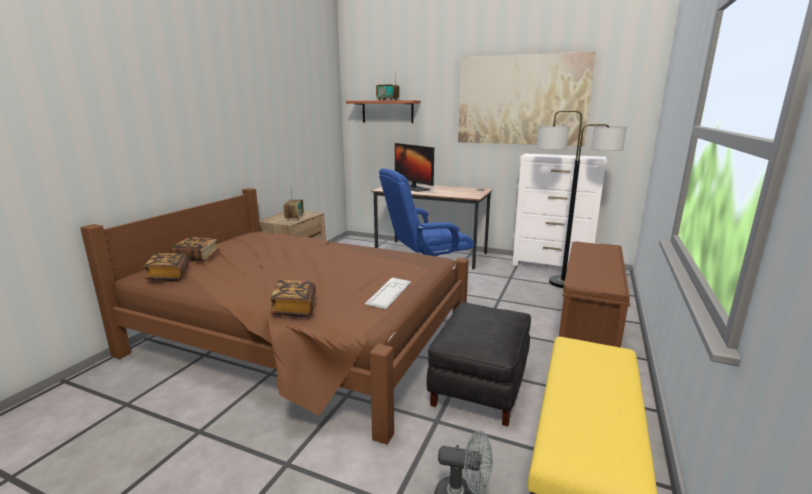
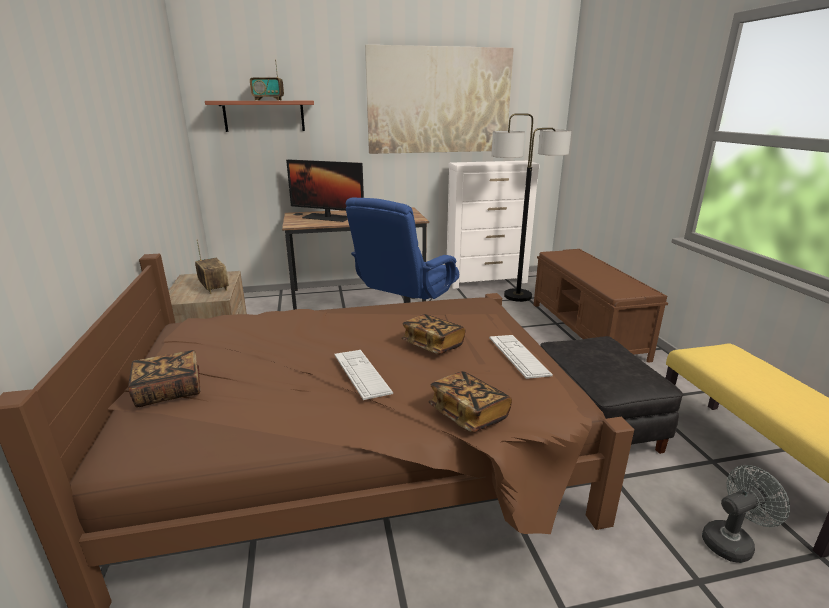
camera: 35 degrees left, 5 degrees up
(168, 276) = (177, 438): book -> book (432, 345)
(283, 274) = (361, 374): none -> keyboard

